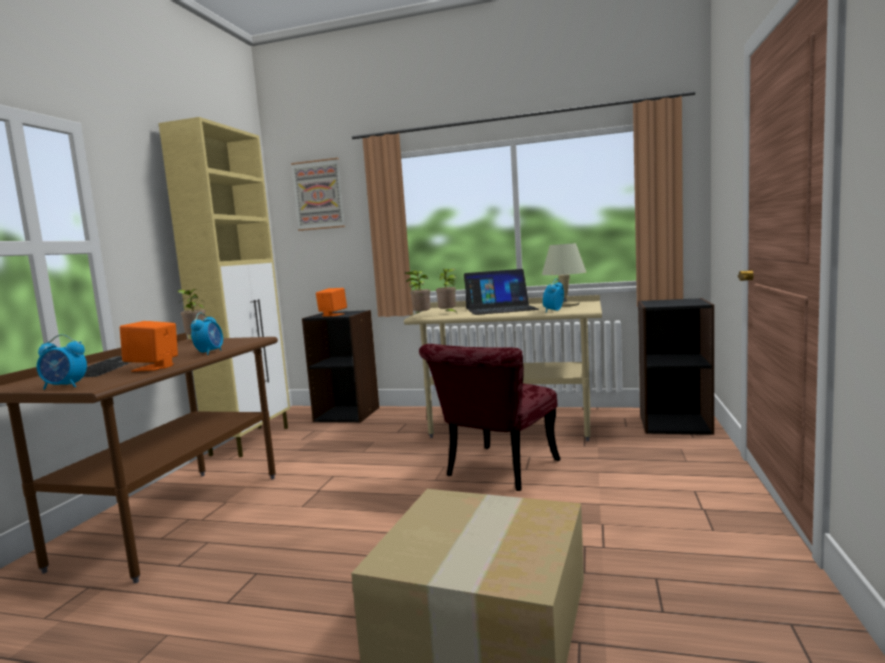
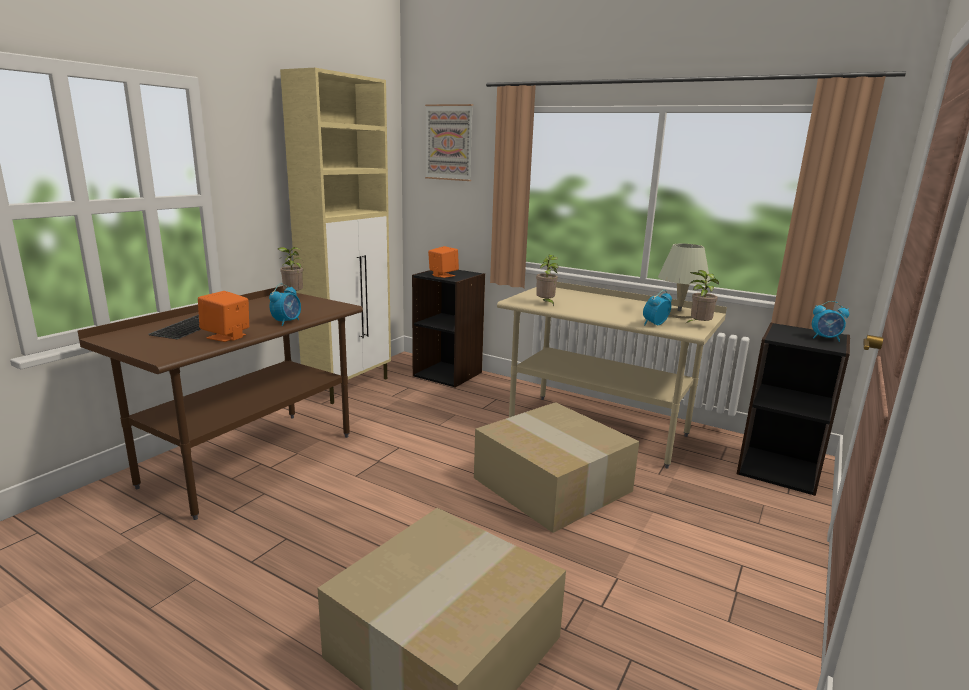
camera: 15 degrees right, 10 degrees up
(65, 386) = (144, 350): alarm clock -> alarm clock (825, 338)
(420, 317) = (515, 302): potted plant -> potted plant (698, 326)
(496, 472) = (549, 484): red chair -> cardboard box
(500, 309) = (605, 306): laptop -> none

